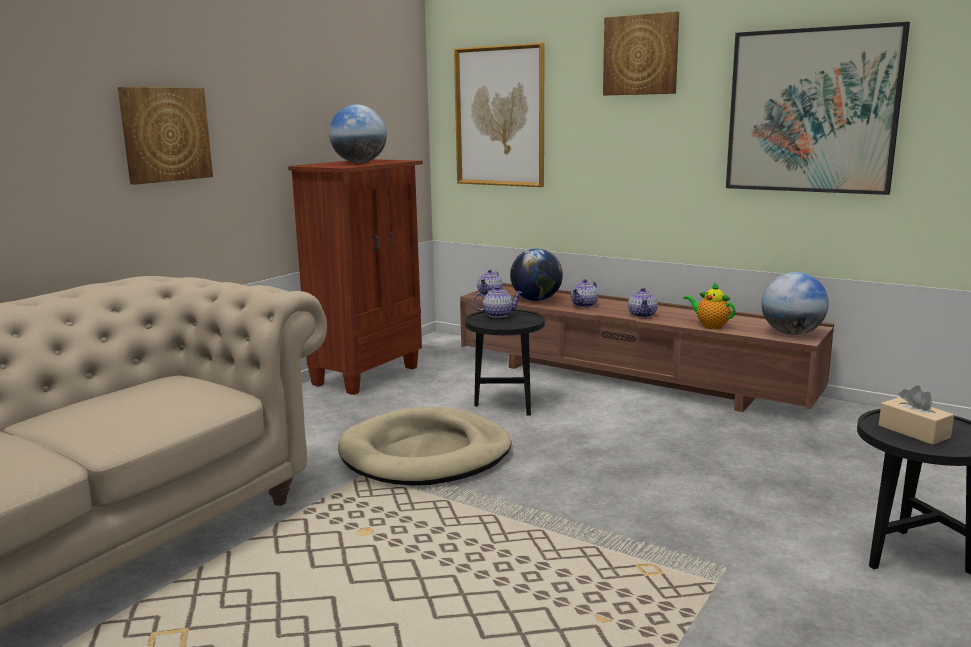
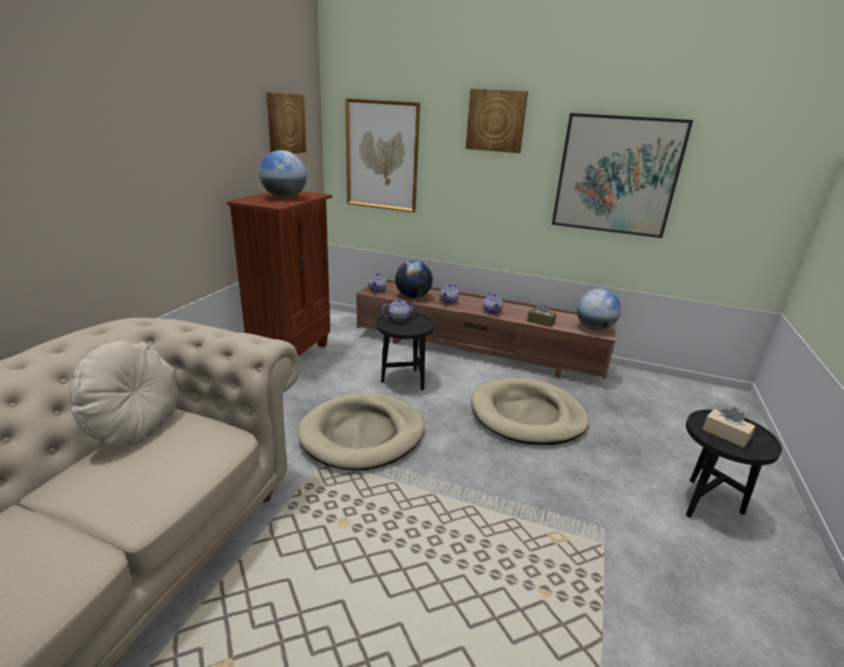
camera: 15 degrees left, 10 degrees up
(135, 386) = (137, 430): none -> beige pillow
(165, 134) = (123, 183): picture -> picture (285, 124)
(670, 448) = (527, 415): none -> beige dog bed
(710, 326) = (540, 322): teapot -> brown tissue box

